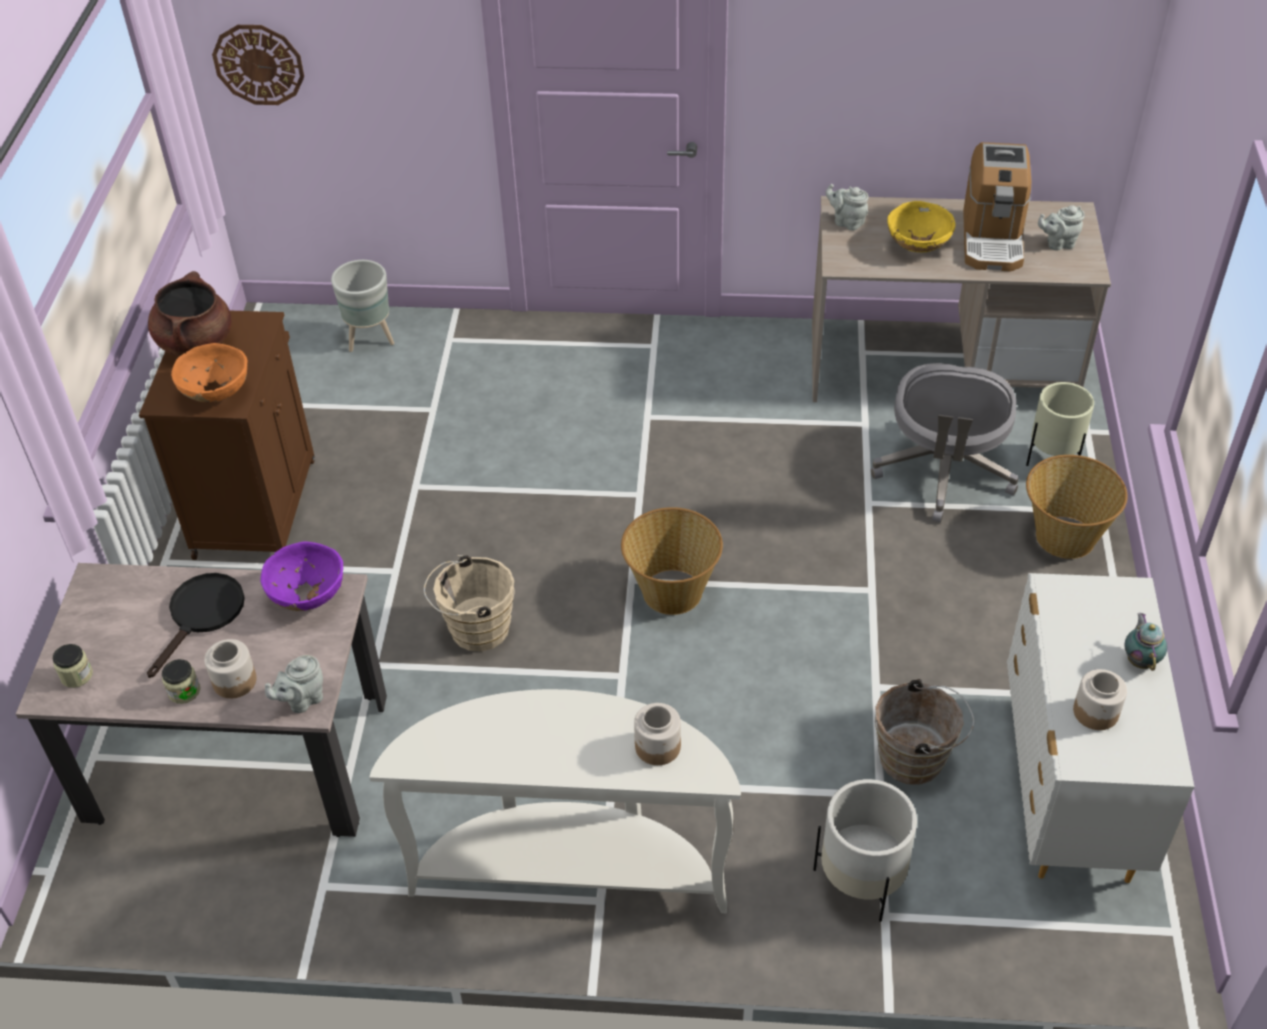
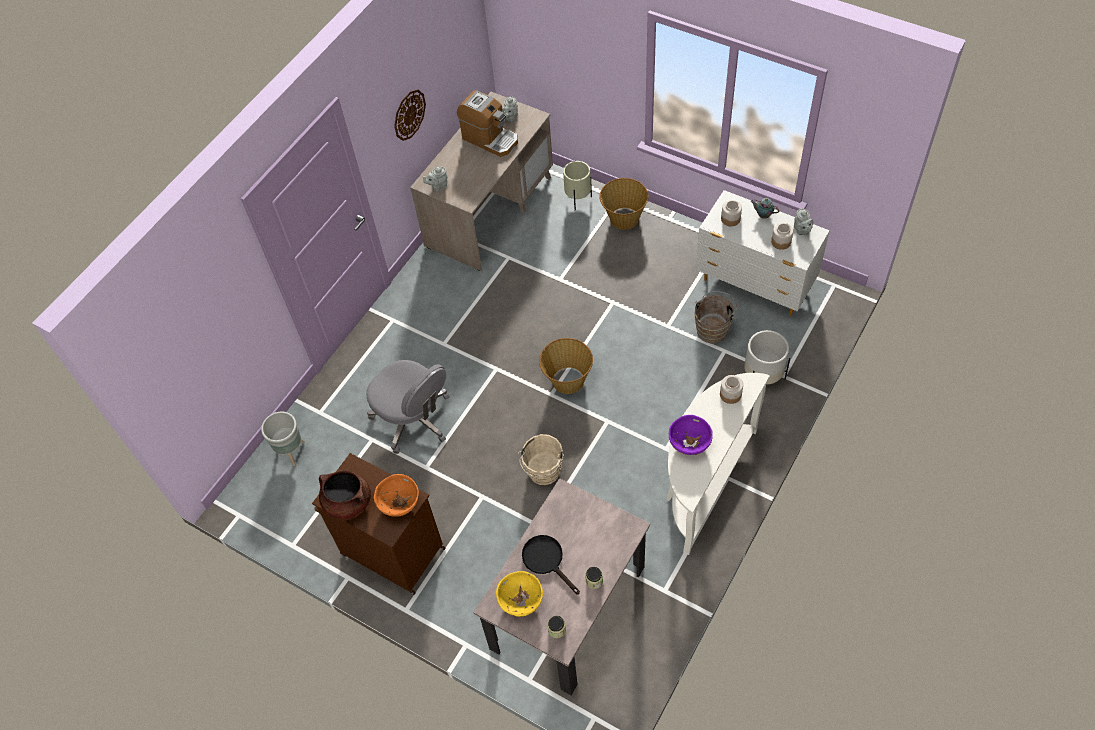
camera: 60 degrees left, 10 degrees up
(235, 681) = (599, 556): jar -> jar (730, 219)
(258, 64) = (177, 377): wall clock -> wall clock (409, 114)
(302, 700) = (627, 529): grey teapot -> grey teapot (801, 230)
(308, 597) = (560, 508): purple bowl -> purple bowl (689, 443)
(917, 247) = (476, 168): yellow bowl -> yellow bowl (521, 601)
(943, 471) = (558, 242): grey office chair -> grey office chair (414, 419)

